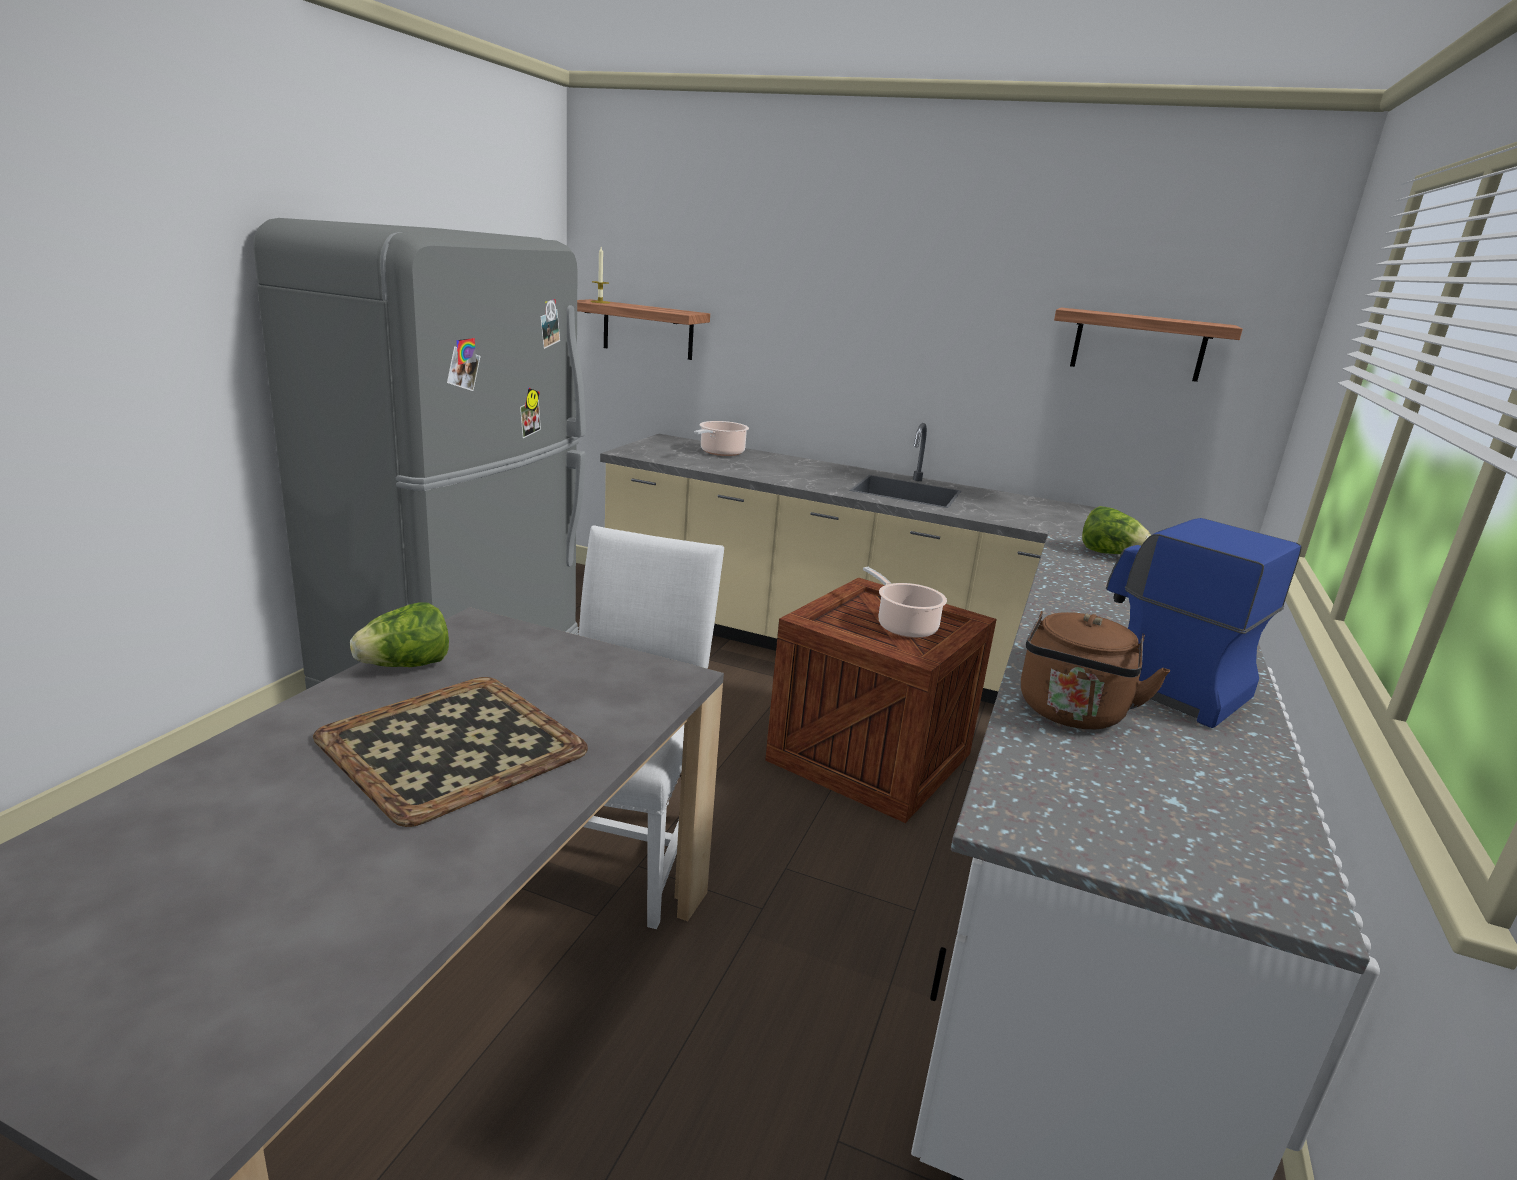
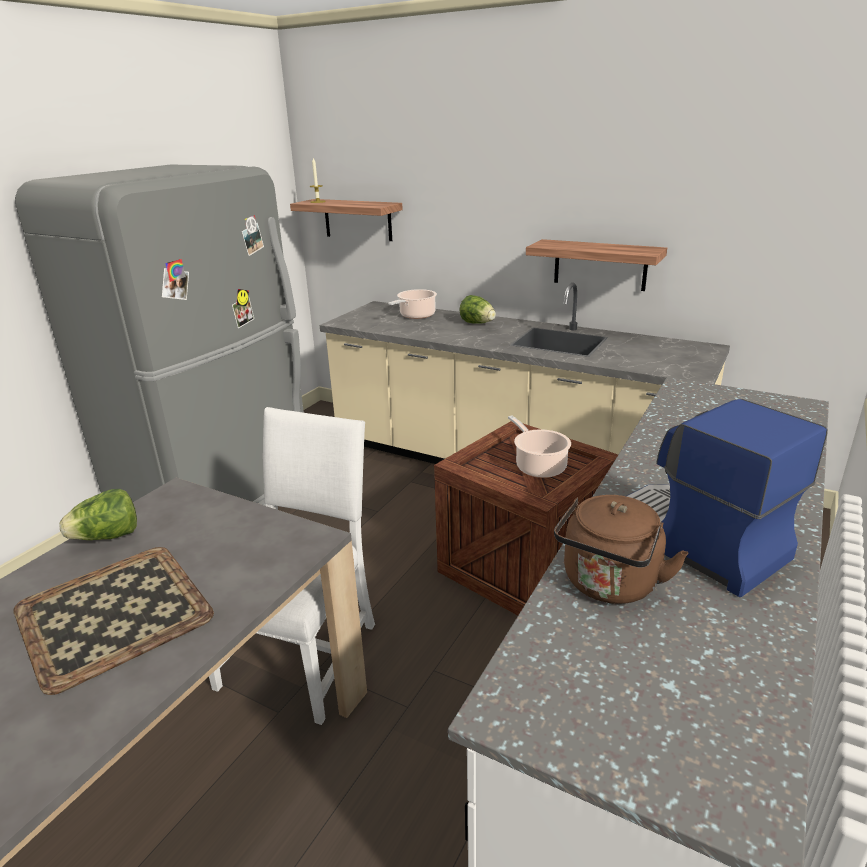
camera: 10 degrees right, 5 degrees up
(1109, 554) = (713, 399): lettuce -> lettuce (478, 323)
(1138, 345) = (756, 201): shelf -> shelf (600, 265)

